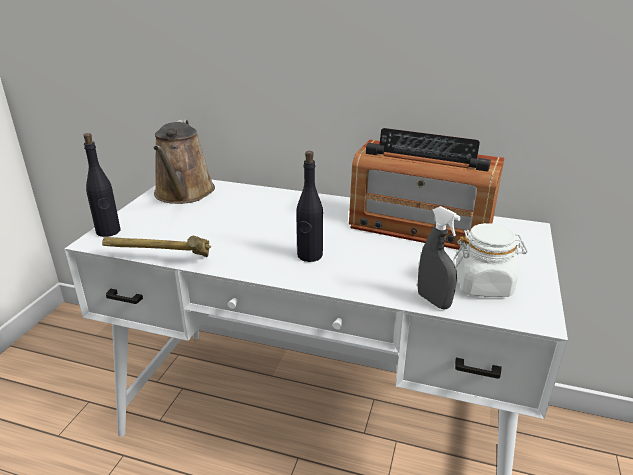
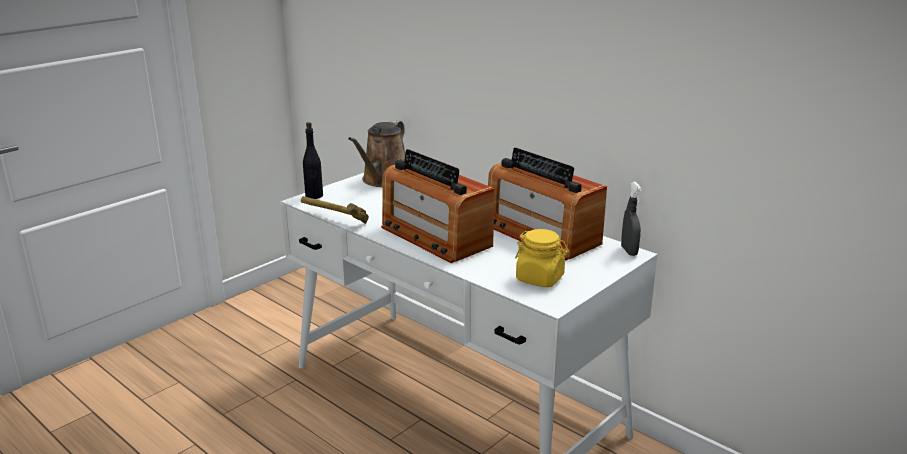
camera: 25 degrees right, 5 degrees down
(309, 256) = (435, 236): black bottle -> radio
(433, 301) = (491, 279): grey spray bottle -> grey spray bottle (629, 251)
(483, 285) = (540, 278): white jar -> yellow jar

